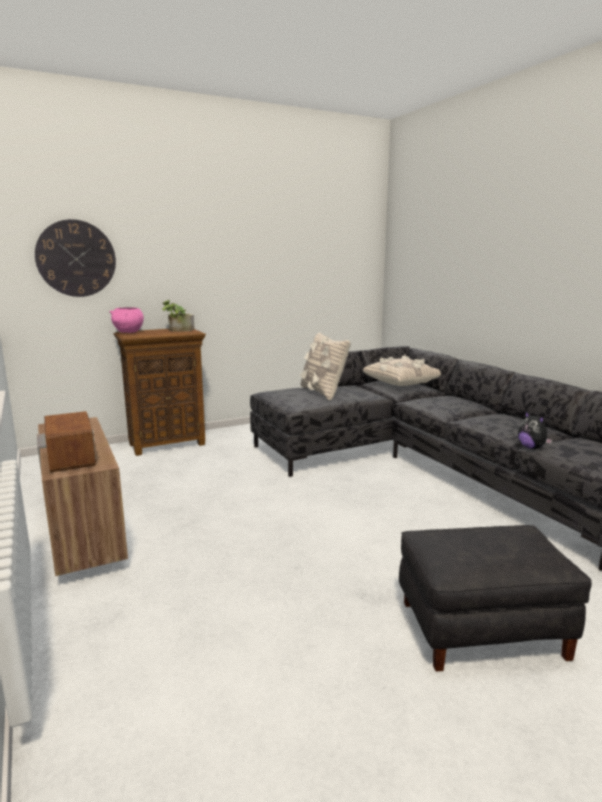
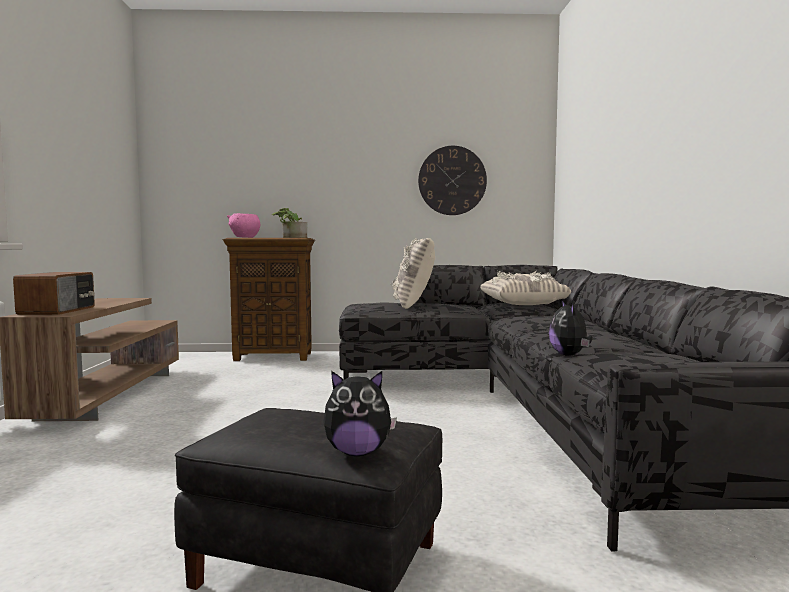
camera: 25 degrees right, 10 degrees down
(76, 258) = (209, 169): wall clock -> wall clock (452, 180)
(547, 561) = (358, 452): none -> plush toy

